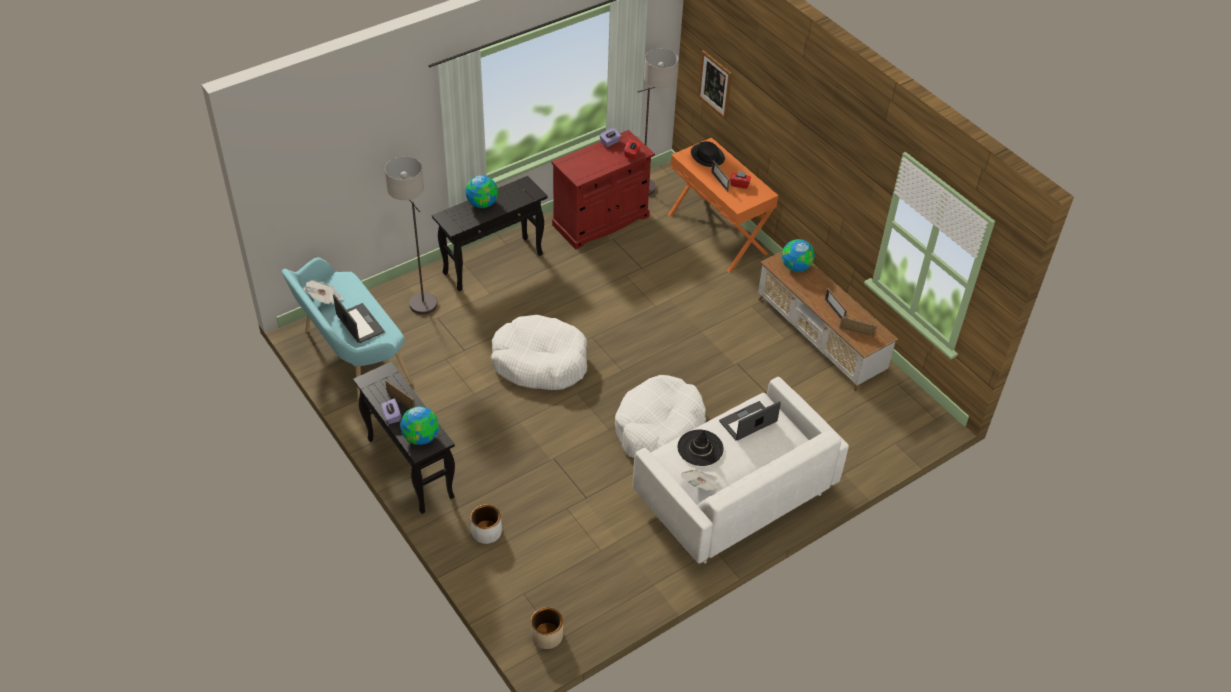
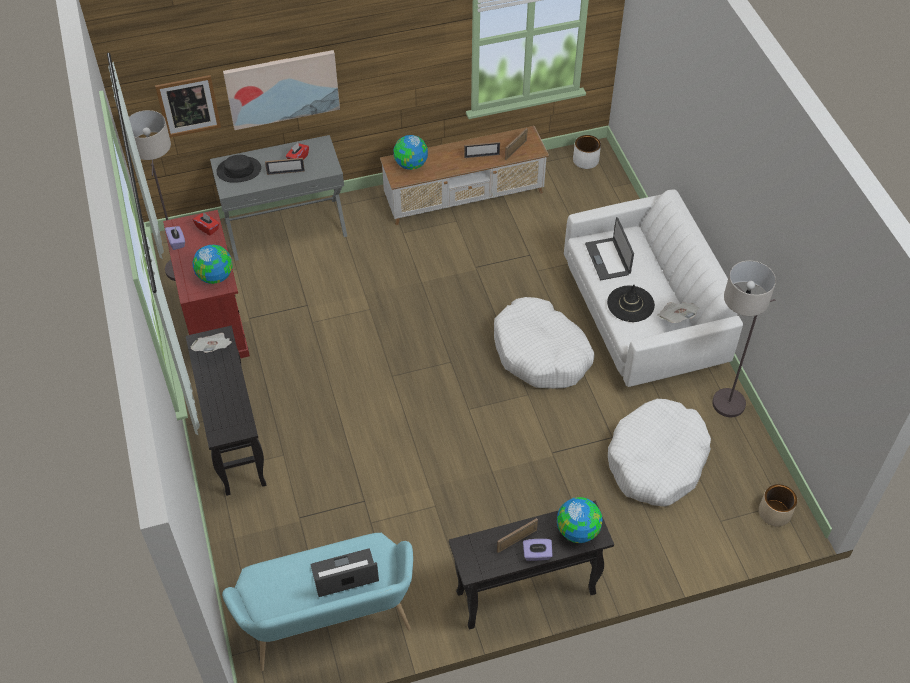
camera: 70 degrees left, 5 degrees up
(324, 299) = (283, 607): newspaper -> newspaper (213, 349)
(419, 299) = (260, 530): grey floor lamp -> grey floor lamp (719, 406)
(482, 203) = (214, 391): globe -> globe (215, 276)
(487, 532) = (635, 536): white planter -> white planter (586, 160)
(540, 362) = (410, 432): white dog bed -> white dog bed (656, 461)
(717, 233) = (286, 228): orange console table -> grey console table
(766, 127) = (282, 88): none -> picture

